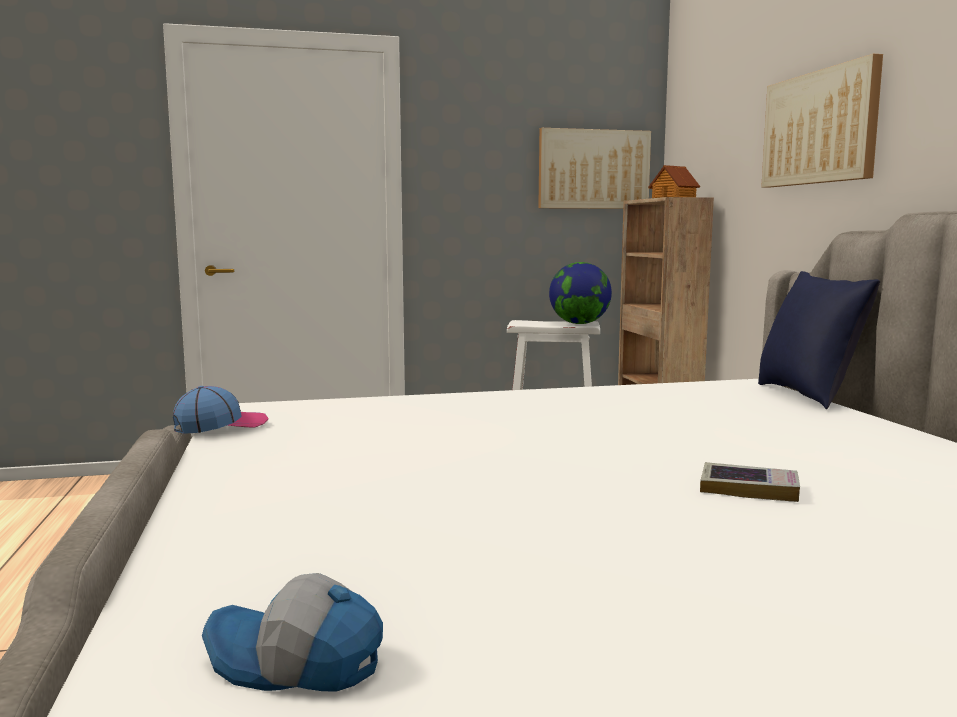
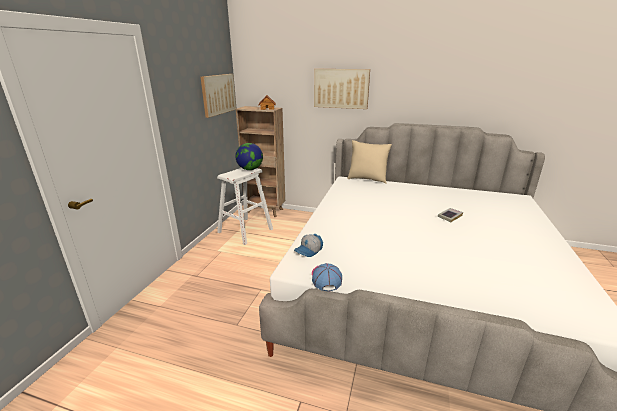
camera: 60 degrees left, 15 degrees up
(294, 664) = (553, 298): cap -> cap (309, 251)
(808, 396) = (367, 179): blue pillow -> beige pillow

